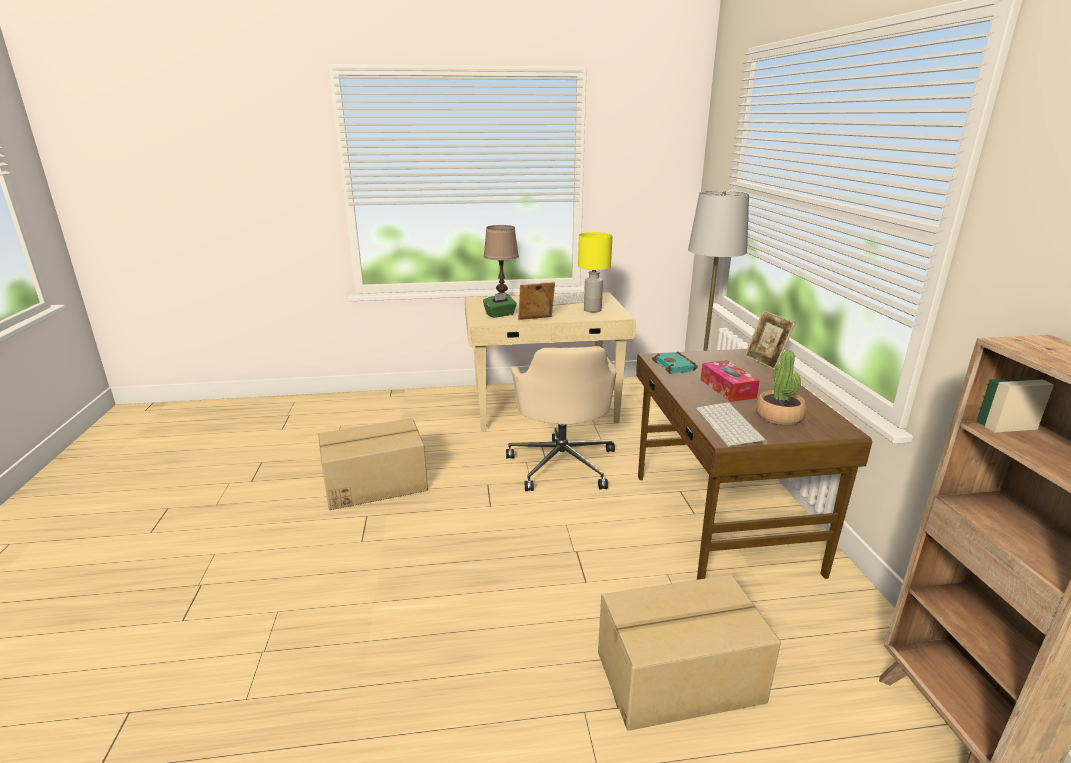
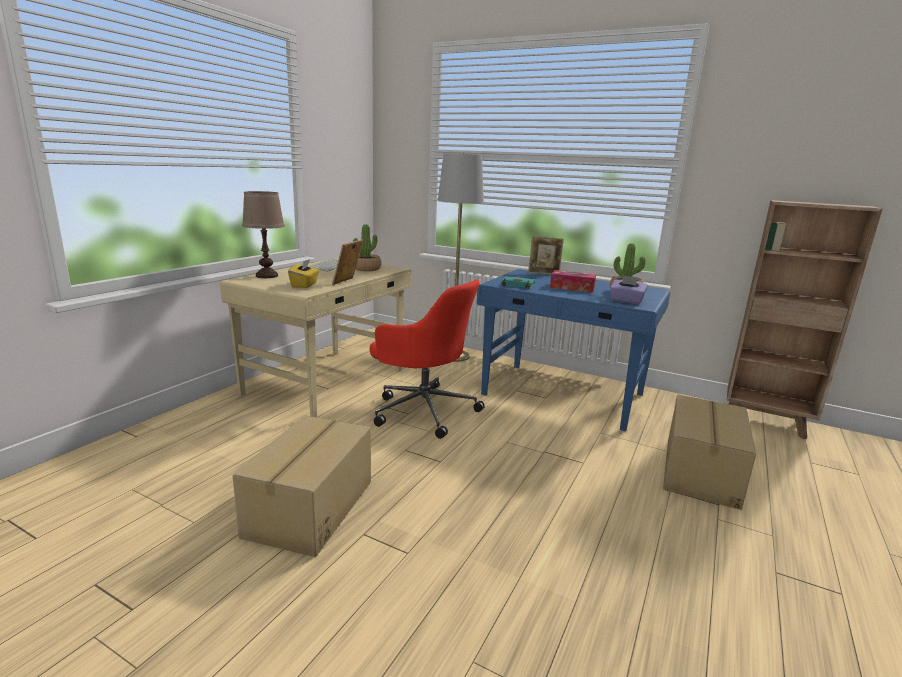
camera: 55 degrees left, 5 degrees down
(500, 314) = (304, 285): green tissue box -> yellow tissue box
(562, 463) = (423, 409): beige office chair -> red office chair
(593, 310) = (366, 269): yellow table lamp -> potted plant
(719, 522) = (563, 395): brown desk -> blue desk
(731, 425) = (626, 301): keyboard -> purple tissue box

